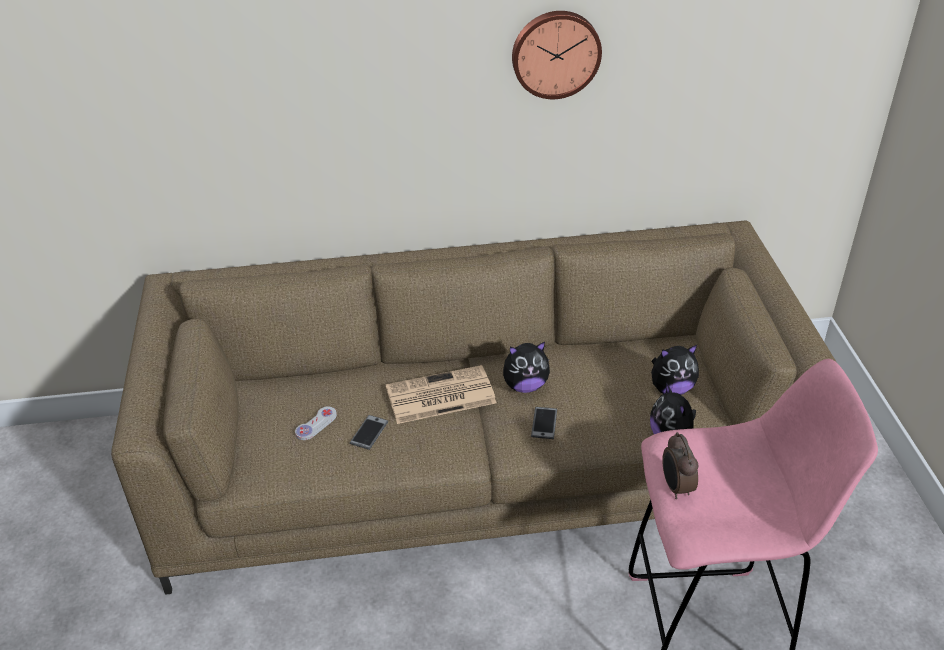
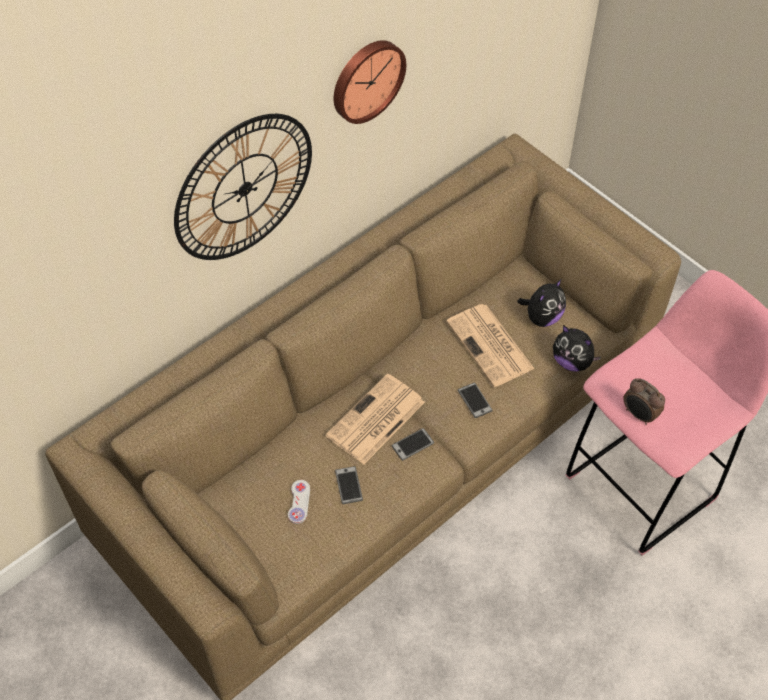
camera: 35 degrees left, 15 degrees up
(396, 106) = (244, 188): none -> wall clock
(454, 430) = (412, 444): none -> phone
(525, 385) = (433, 373): plush toy -> none
(599, 388) = (491, 346): none -> newspaper

